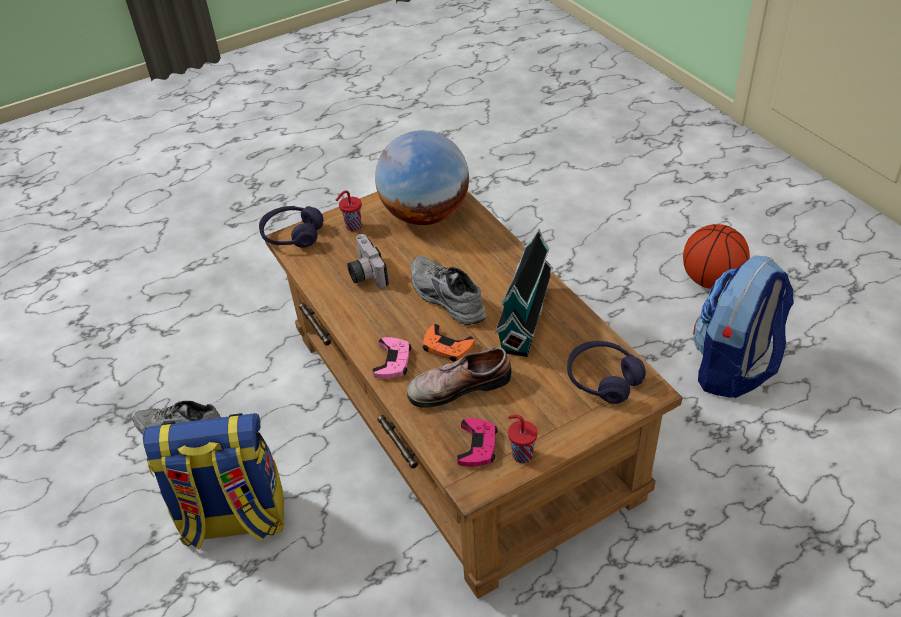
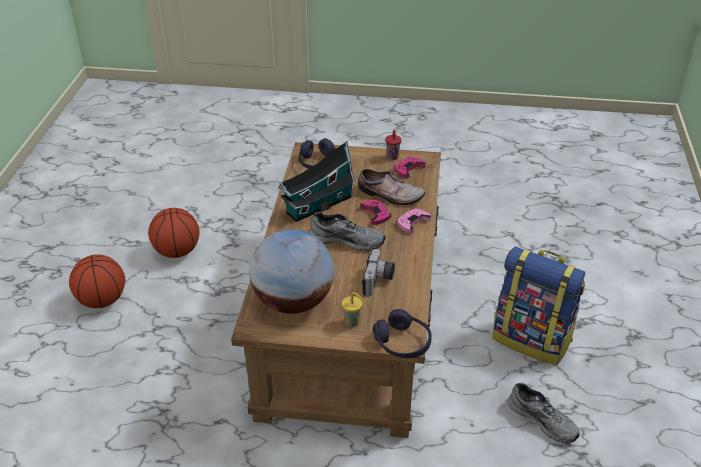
camera: 145 degrees left, 5 degrees down
(352, 227) = (353, 323): red cup -> yellow cup
(444, 298) = (347, 239): grey shoe -> grey shoe turned 75 degrees counterclockwise
(447, 347) = (376, 214): orange game controller -> pink game controller
(733, 368) = (177, 252): backpack -> basketball

